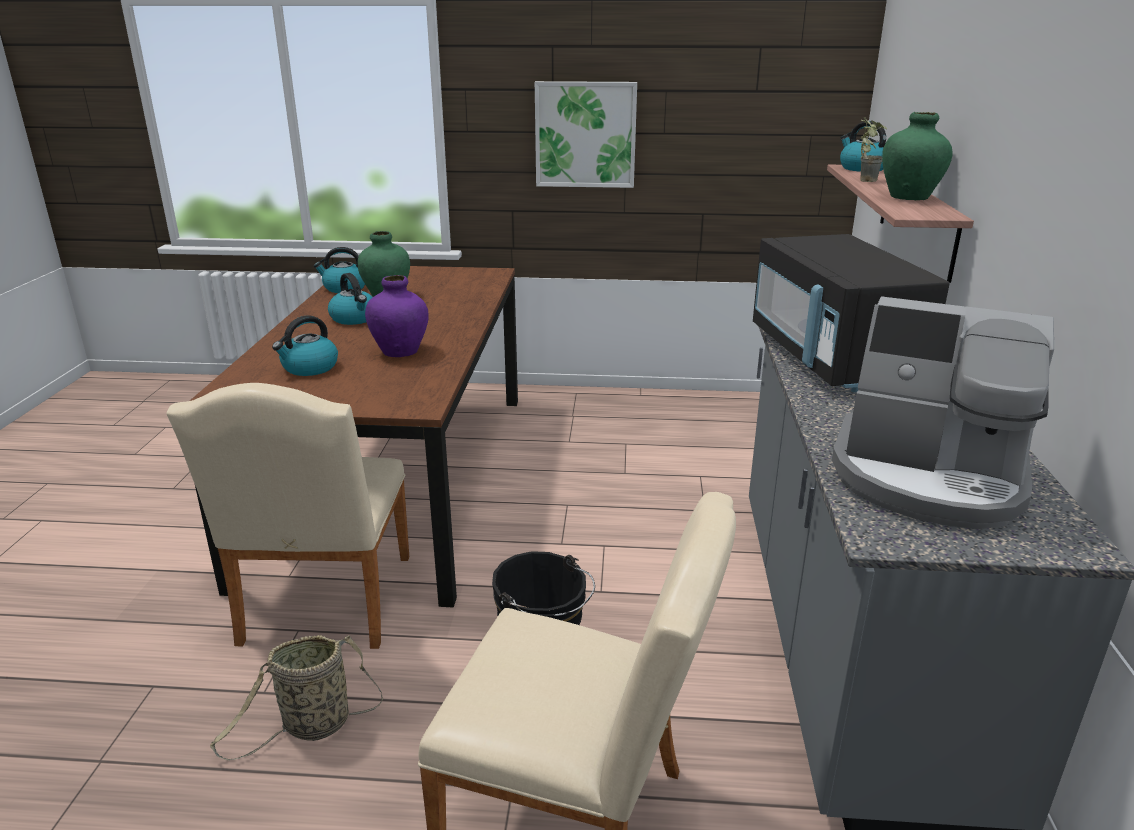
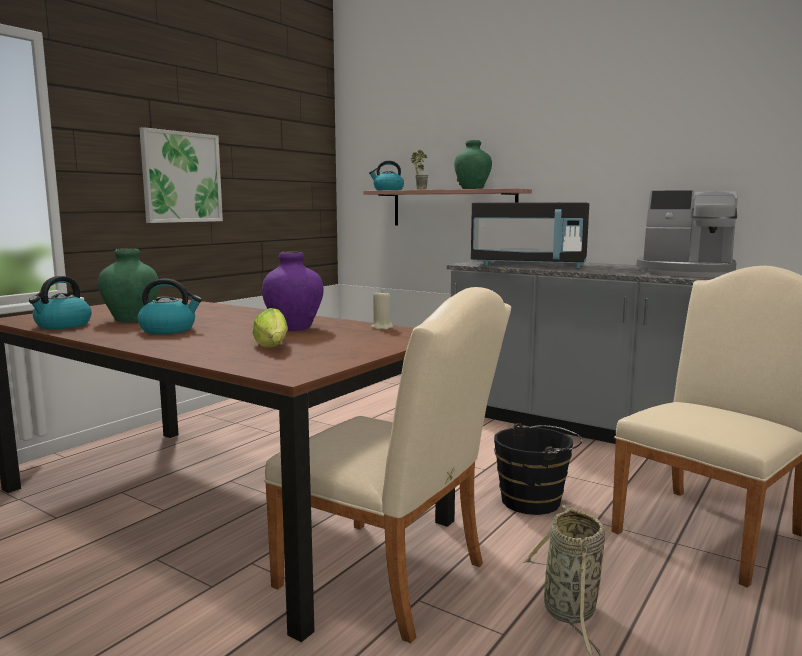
camera: 60 degrees left, 15 degrees down
(309, 368) = (272, 347): kettle -> lettuce
(438, 382) = (382, 327): none -> beige candle
(928, 478) = (686, 272): coffee machine -> coffee machine turned 60 degrees clockwise

